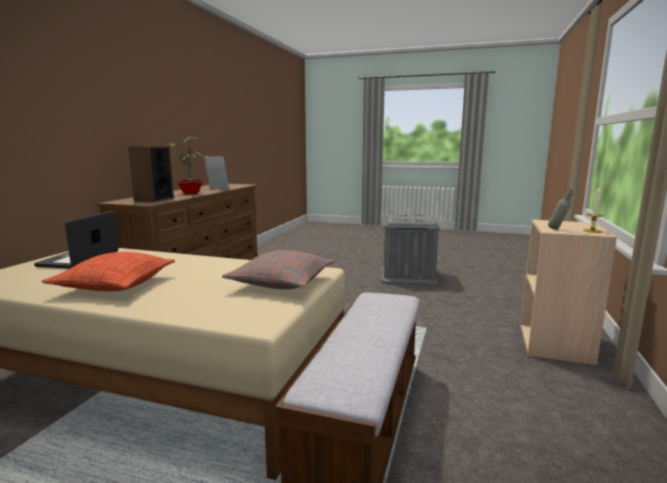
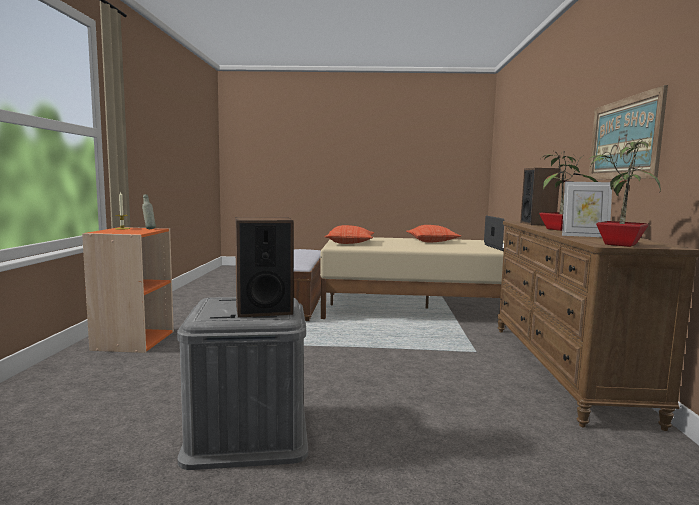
camera: 165 degrees right, 5 degrees down
(156, 125) = (624, 139): none -> picture
(238, 185) = (617, 244): none -> potted plant
(282, 283) = (350, 243): grey pillow -> orange pillow
(402, 216) = (263, 310): none -> speaker
(556, 344) = (133, 340): beige bookcase -> orange bookcase

